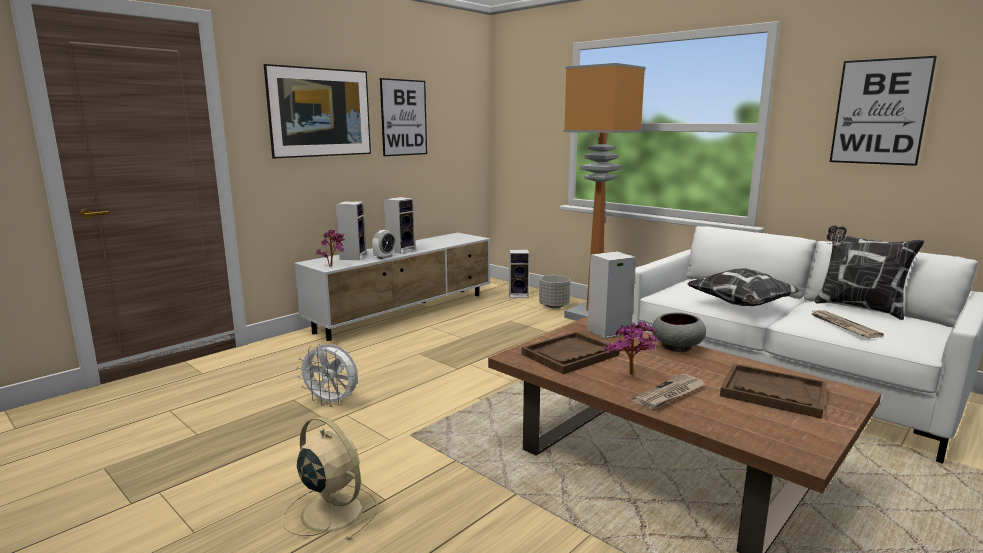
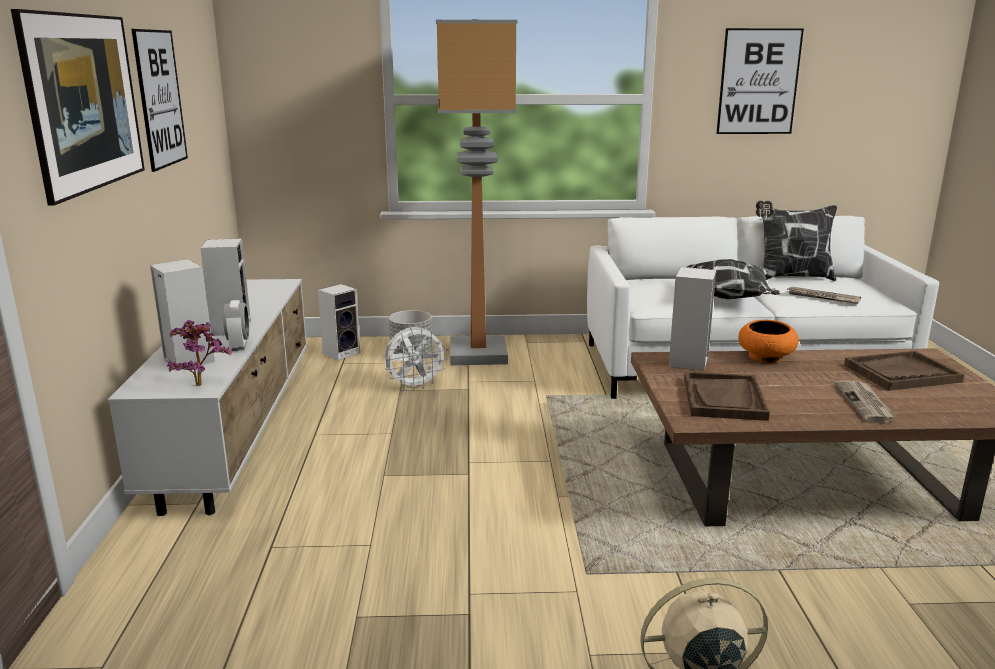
camera: 45 degrees left, 5 degrees up
(332, 402) = (417, 590): white fan -> white fan (415, 386)
(632, 376) = (809, 399): potted plant -> none
(676, 347) = (766, 358): grey bowl -> orange bowl

